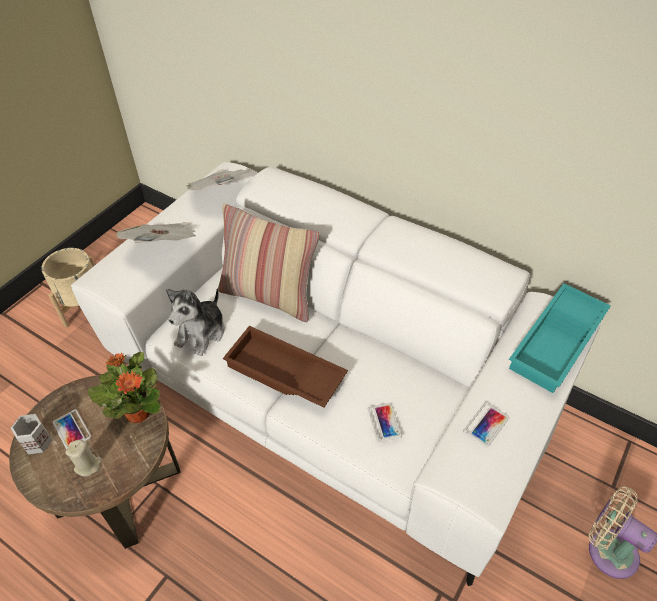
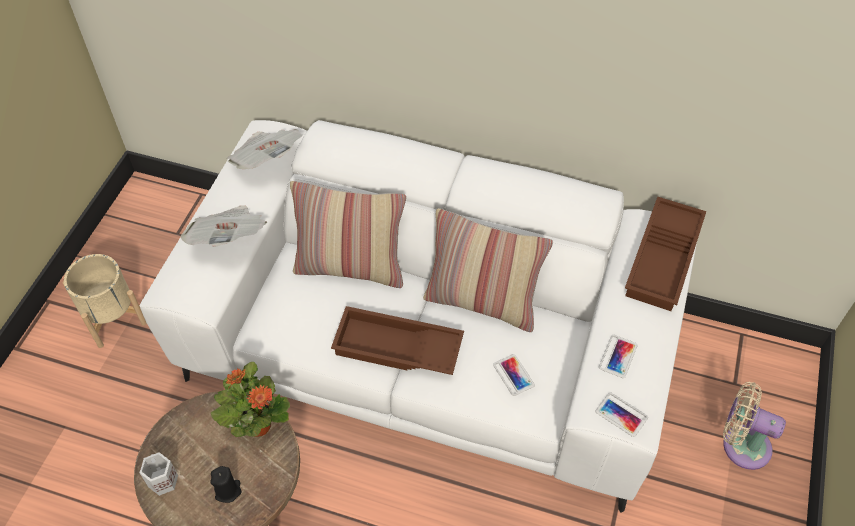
camera: 15 degrees left, 5 degrees up
(72, 429) = (194, 459): phone -> phone (621, 414)
(88, 465) = (228, 491): beige candle -> black candle
(201, 333) = (293, 324): plush toy -> none
(375, 350) = (482, 302): none -> pillow
(558, 343) = (664, 260): turquoise tray -> brown tray

